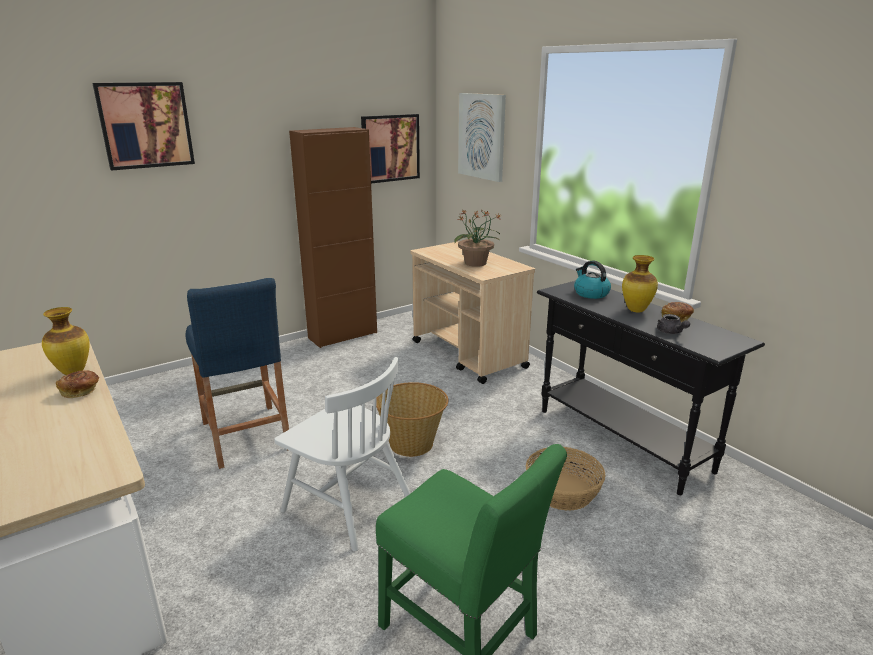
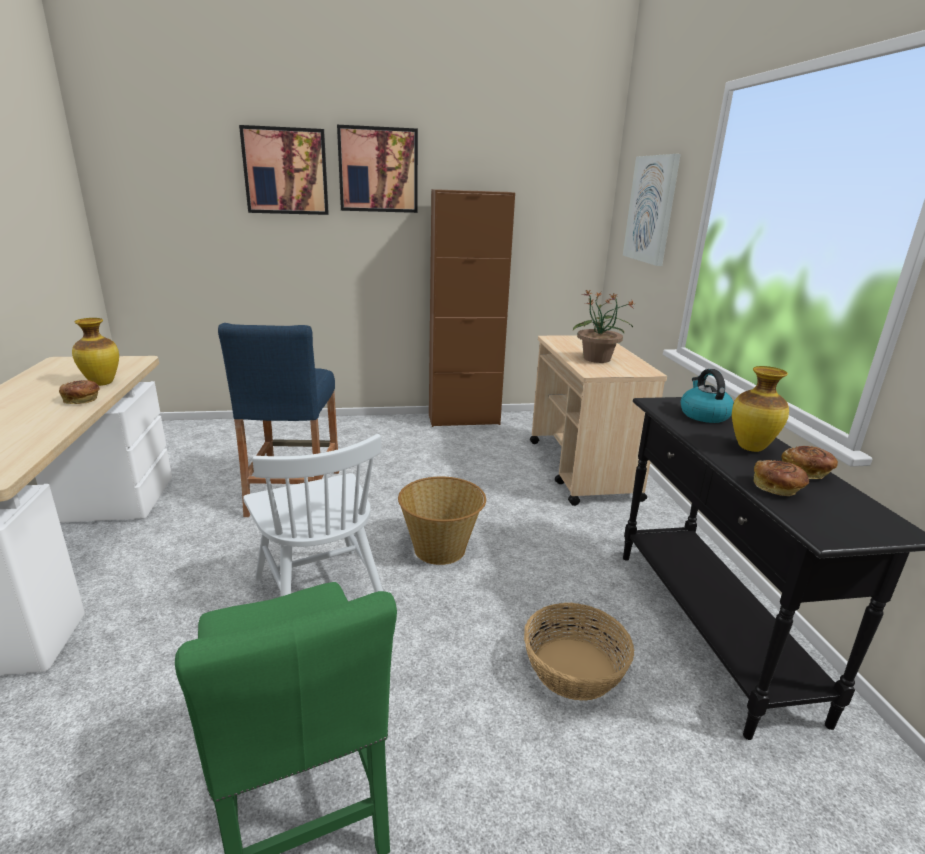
camera: 25 degrees right, 0 degrees up
(390, 148) = (550, 221): picture -> picture (378, 170)
(671, 332) = (777, 488): grey teapot -> bread

